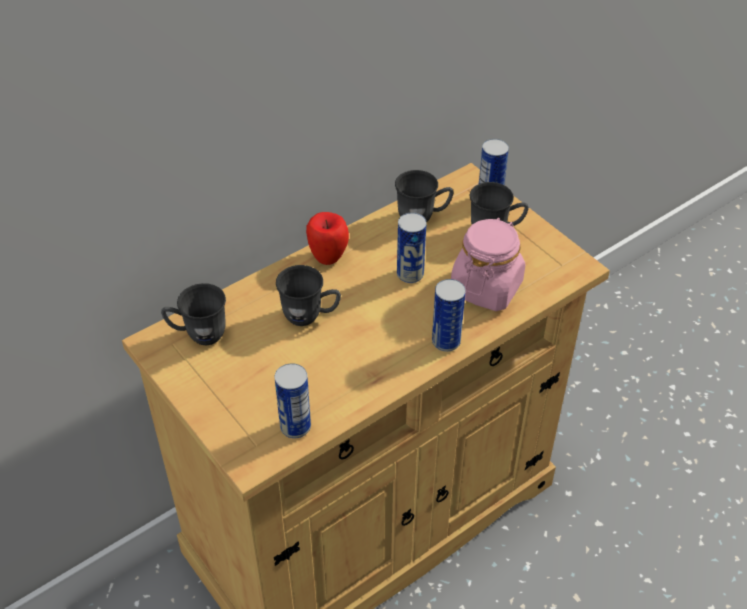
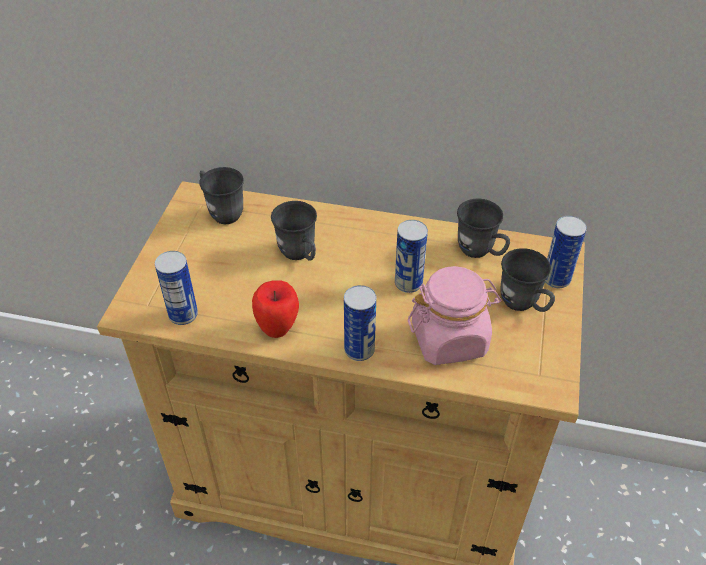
camera: 50 degrees right, 0 degrees up
(328, 257) = (371, 227): apple -> apple (278, 329)

